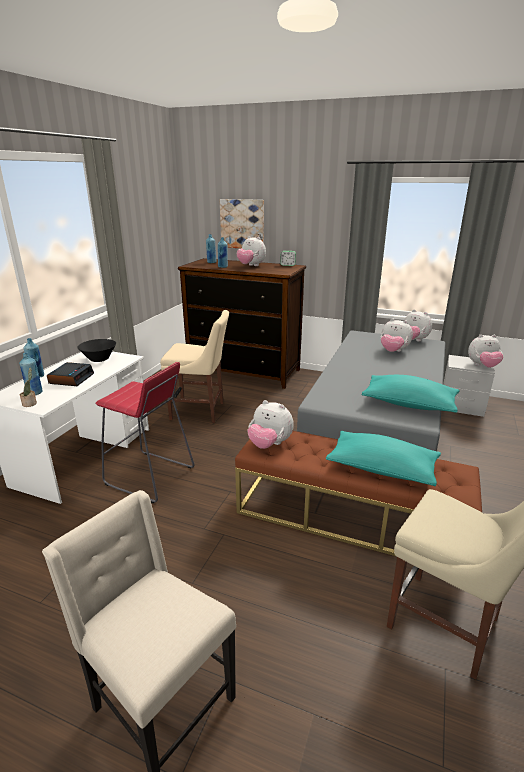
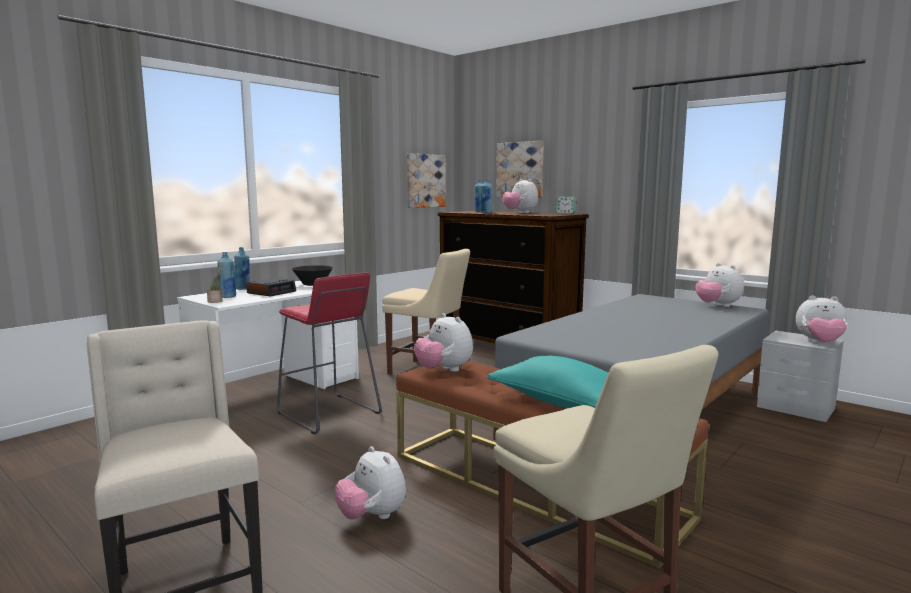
camera: 20 degrees right, 15 degrees down
(157, 234) = (425, 181): none -> picture
(393, 351) = (677, 311): plush toy -> plush toy (372, 516)
(409, 404) = (644, 347): turquoise pillow -> none

